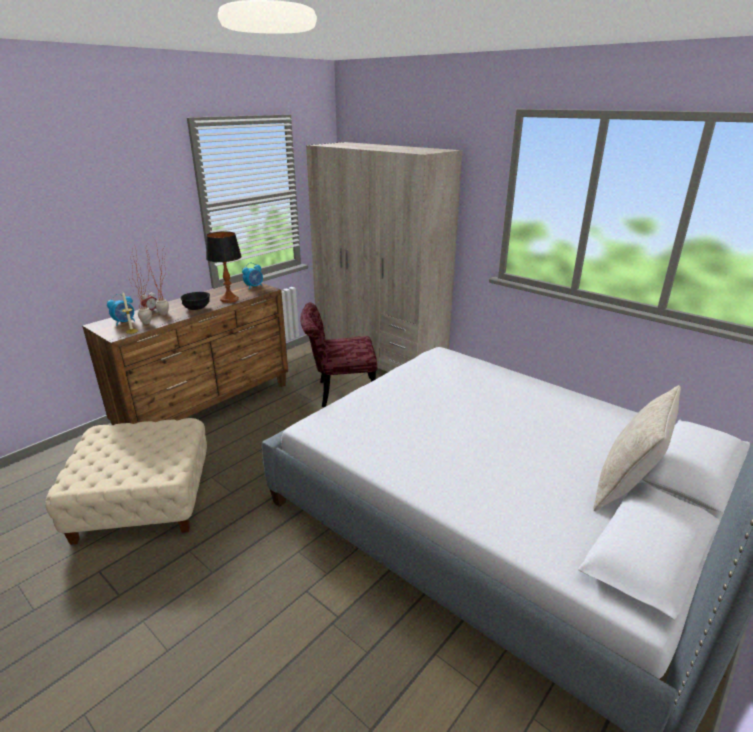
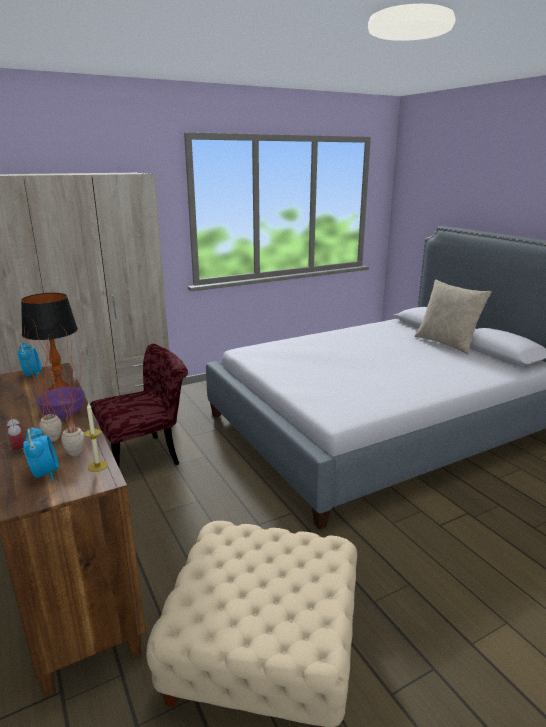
camera: 70 degrees left, 5 degrees down
(197, 308) = (64, 414): black bowl -> purple bowl
(340, 393) = (146, 456): red chair -> red chair turned 135 degrees counterclockwise

